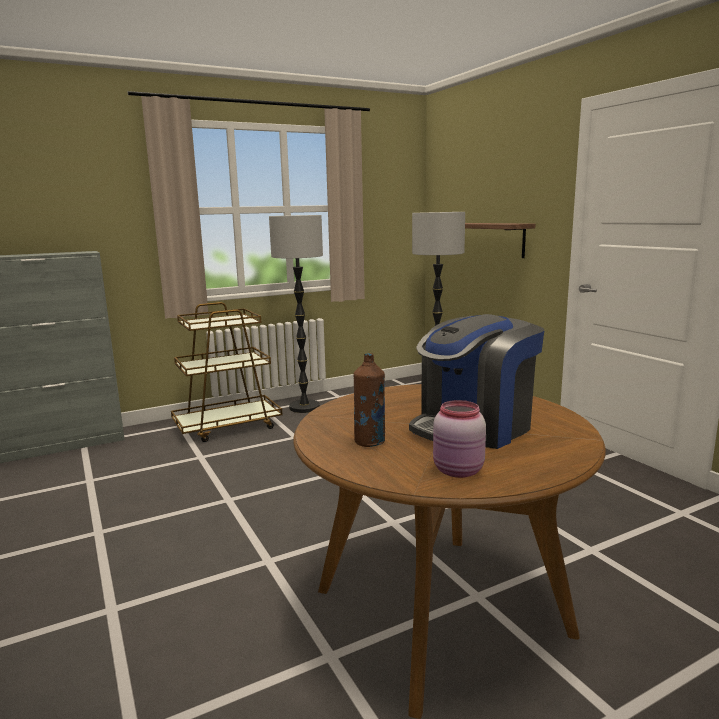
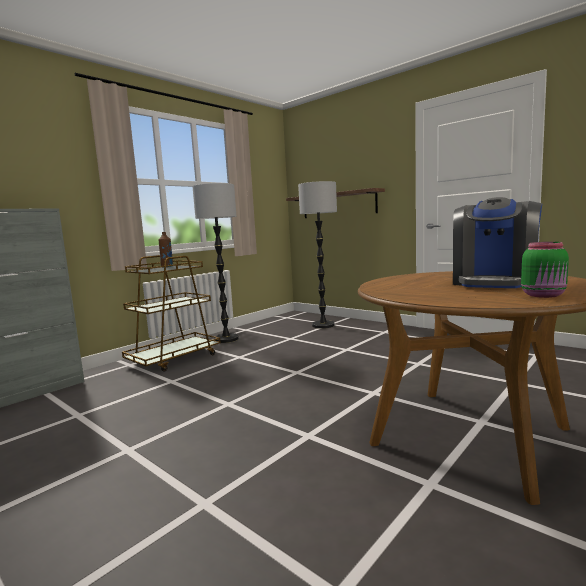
camera: 20 degrees left, 5 degrees down
(370, 442) = (447, 294): brown bottle -> brown bottle (167, 267)
(459, 471) = (544, 295): pink jar -> green jar

